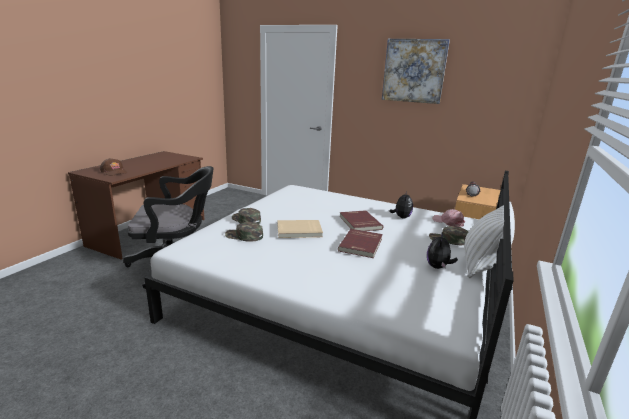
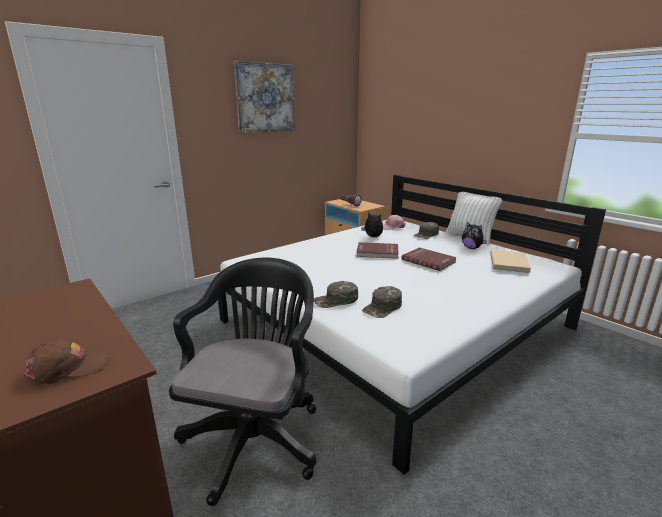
camera: 65 degrees left, 0 degrees up
(299, 231) = (384, 278): beige book -> beige book (510, 263)

